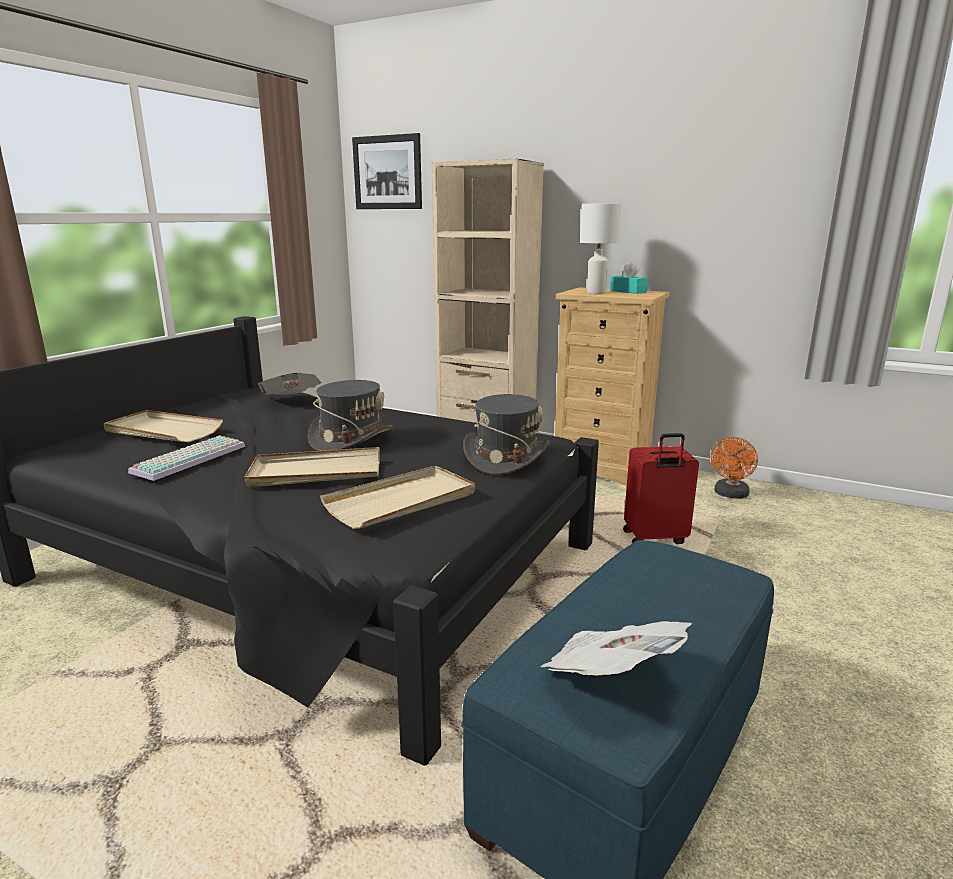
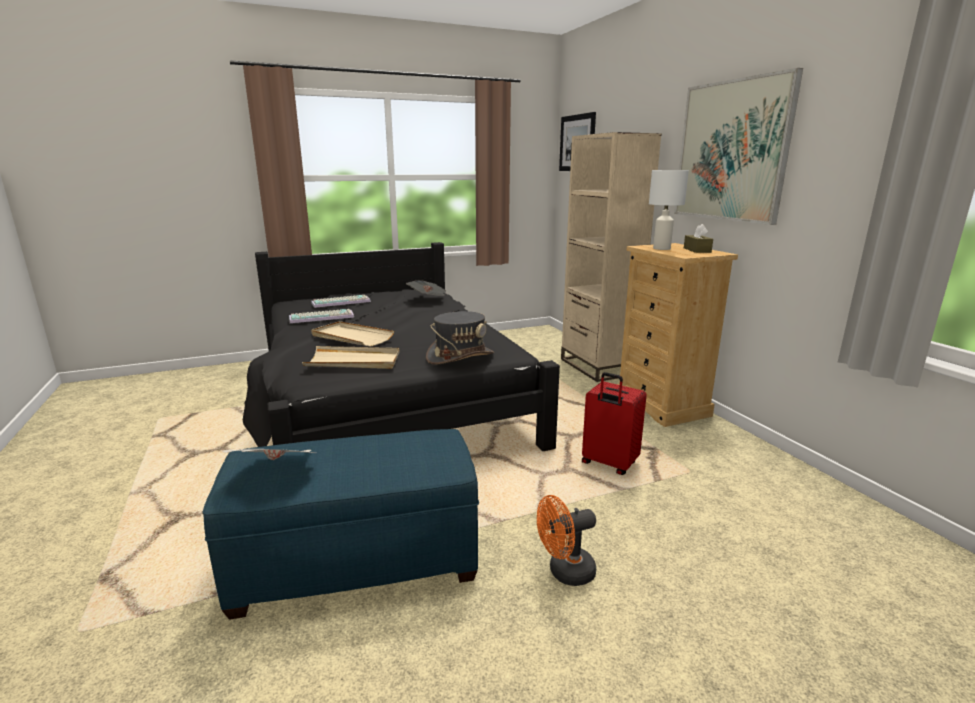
camera: 40 degrees right, 0 degrees up
(163, 431) = (341, 302): beige tray -> keyboard
(351, 439) = (406, 325): grey hat -> none
(628, 291) = (697, 250): turquoise tissue box -> brown tissue box
(645, 184) = (731, 151): none -> picture
(730, 495) = (743, 460): orange fan -> orange fan (565, 572)

